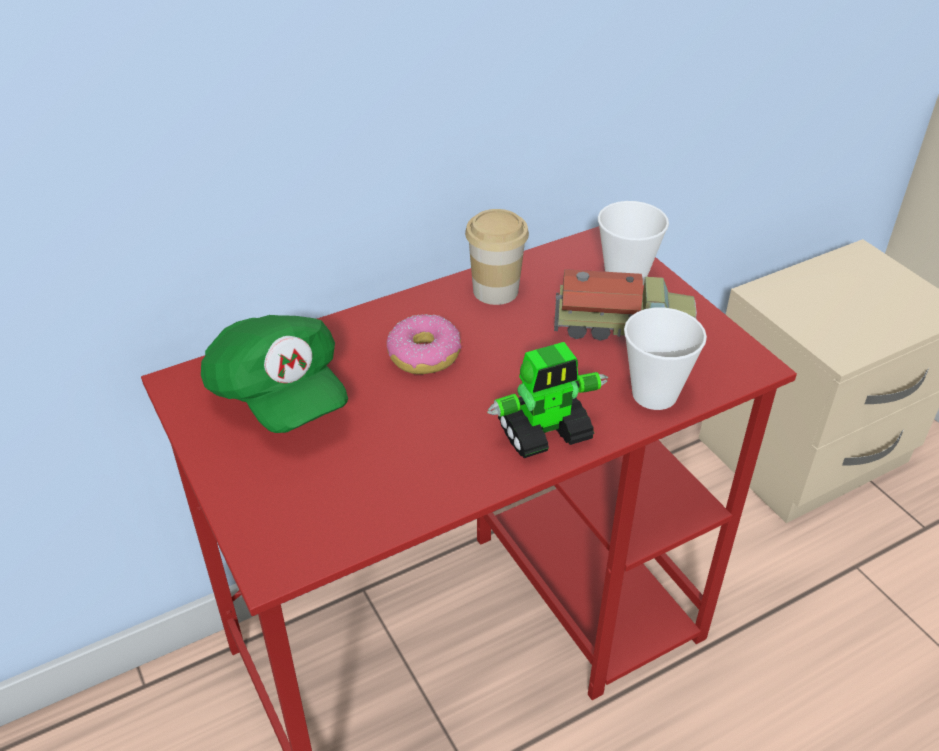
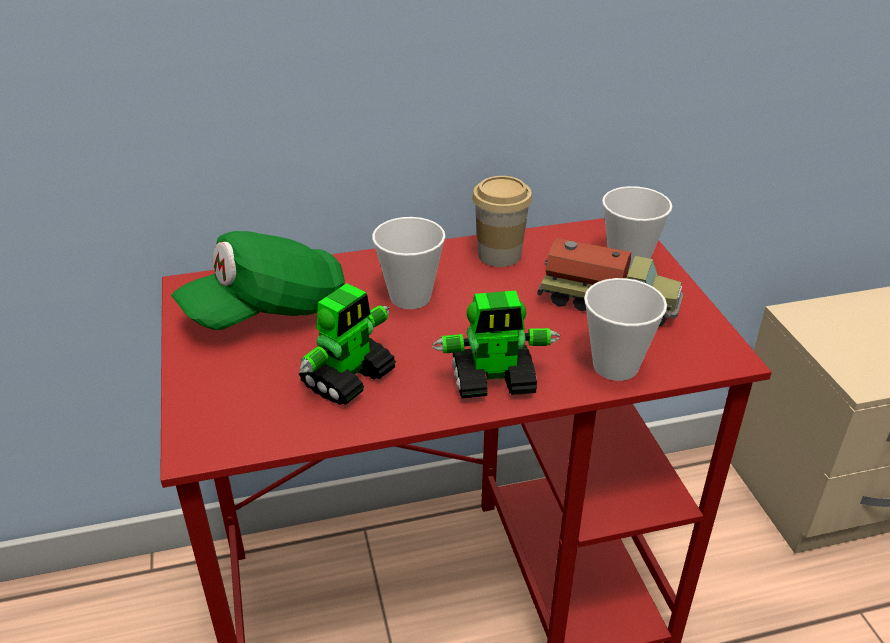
camera: 15 degrees right, 5 degrees down
(279, 395) = (268, 310): green cap -> green cap turned 75 degrees clockwise
(399, 457) = (349, 378): none -> toy robot
(424, 354) = (410, 297): donut -> cup

